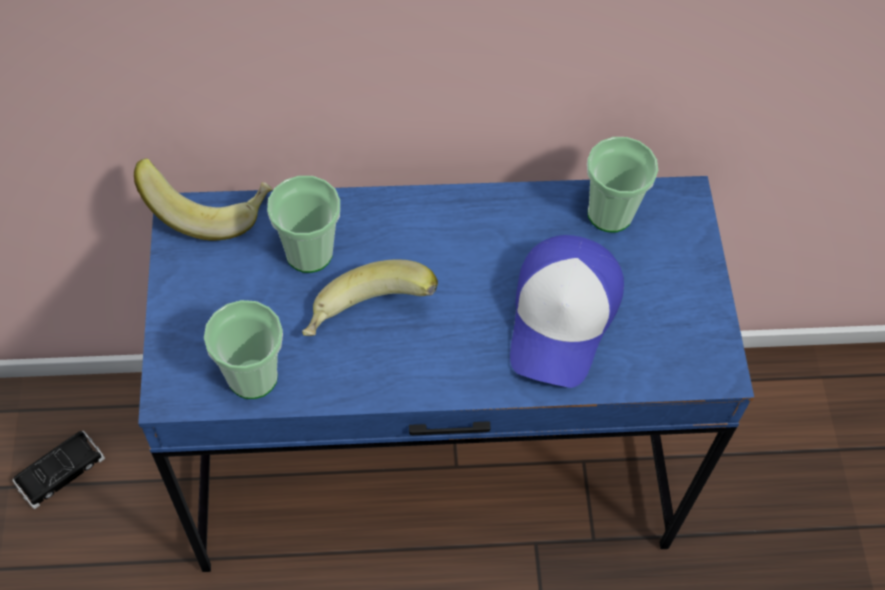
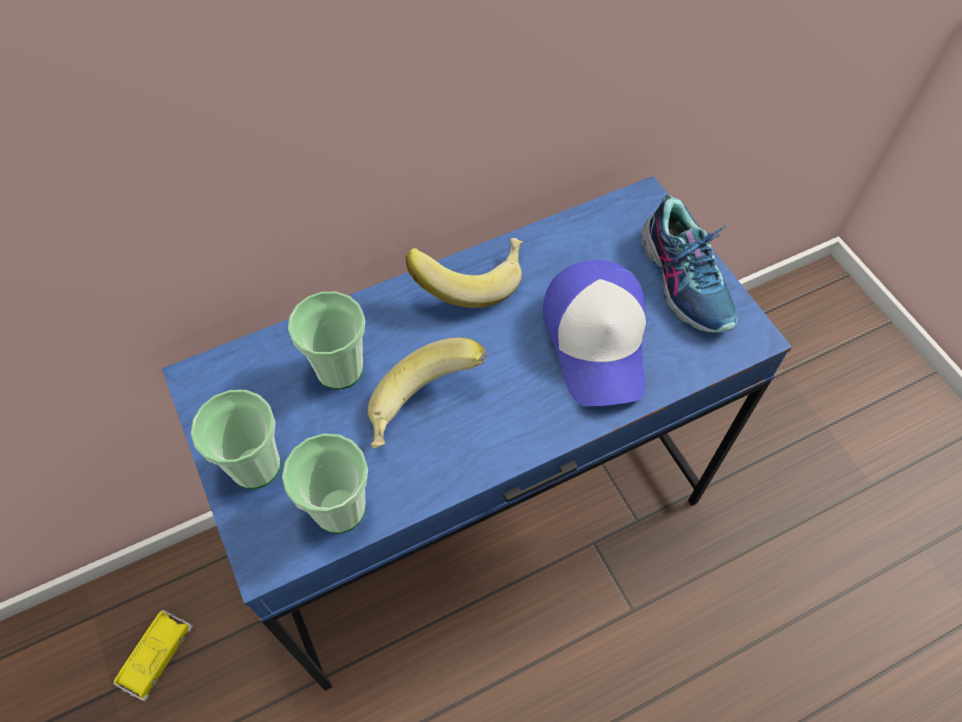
camera: 20 degrees left, 0 degrees up
(60, 471) = (155, 655): black toy car -> yellow toy car
(209, 208) = (223, 363): banana -> banana (470, 280)
(610, 213) = (590, 235): cup -> cup (255, 465)
(683, 292) = (686, 280): none -> shoe

